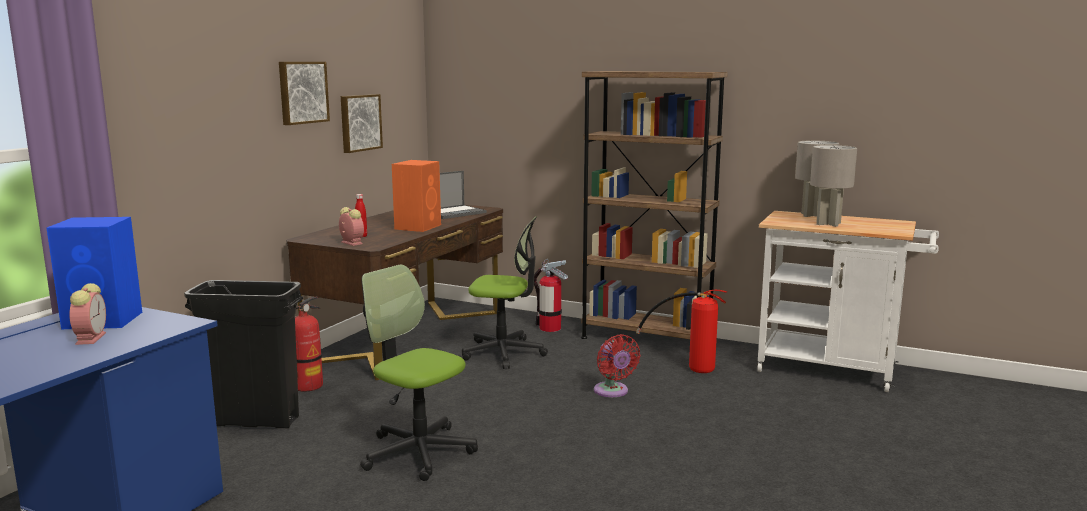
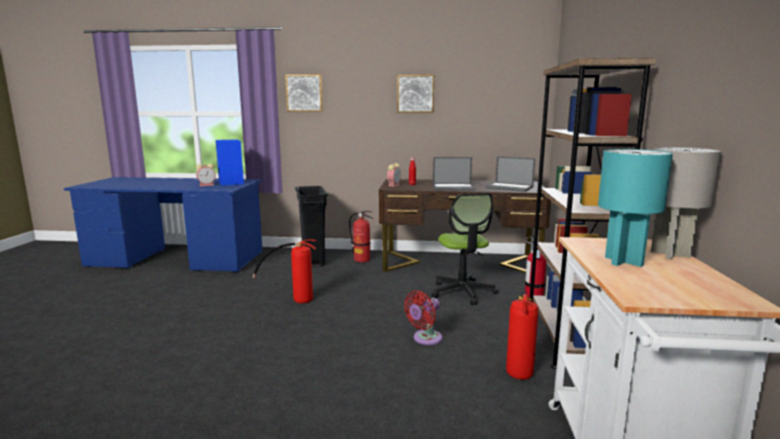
camera: 70 degrees right, 0 degrees up
(359, 122) = (468, 116): picture -> picture (304, 93)
(418, 227) = (454, 188): orange speaker -> laptop
(418, 452) = (293, 298): office chair -> fire extinguisher
(828, 224) = (624, 261): grey table lamp -> turquoise table lamp

